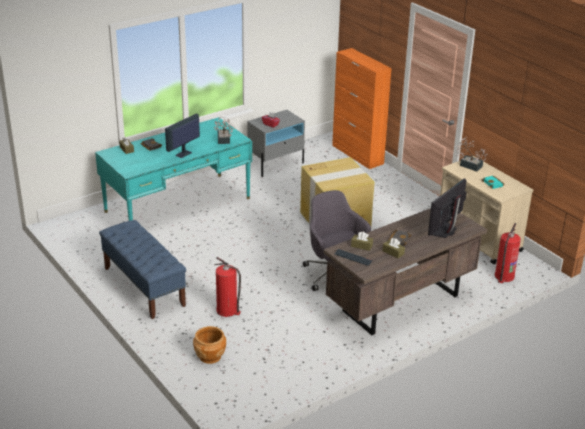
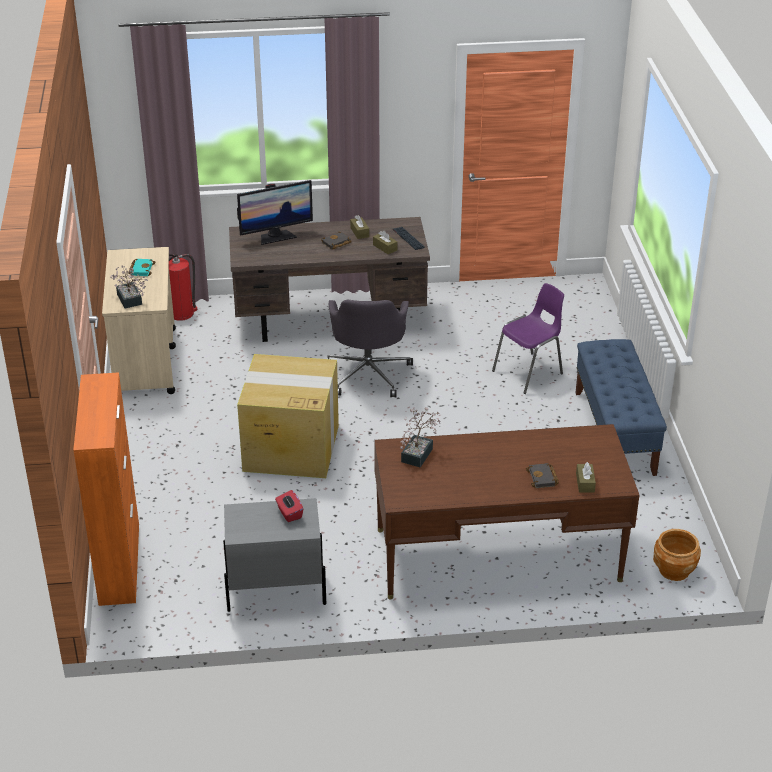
camera: 150 degrees left, 5 degrees up
(178, 205) = (498, 555): turquoise desk -> brown desk
(183, 154) = (500, 444): monitor -> none
(210, 356) = (579, 333): brown planter -> brown planter (674, 570)
(227, 310) = (529, 372): fire extinguisher -> purple chair

